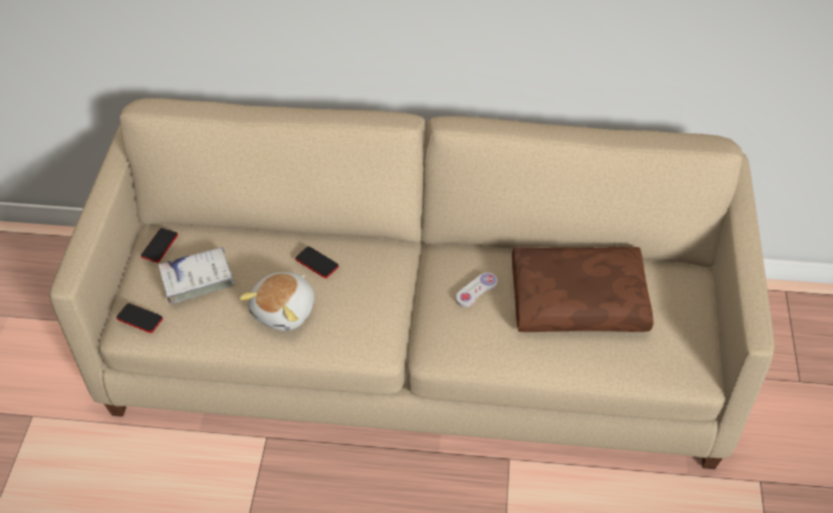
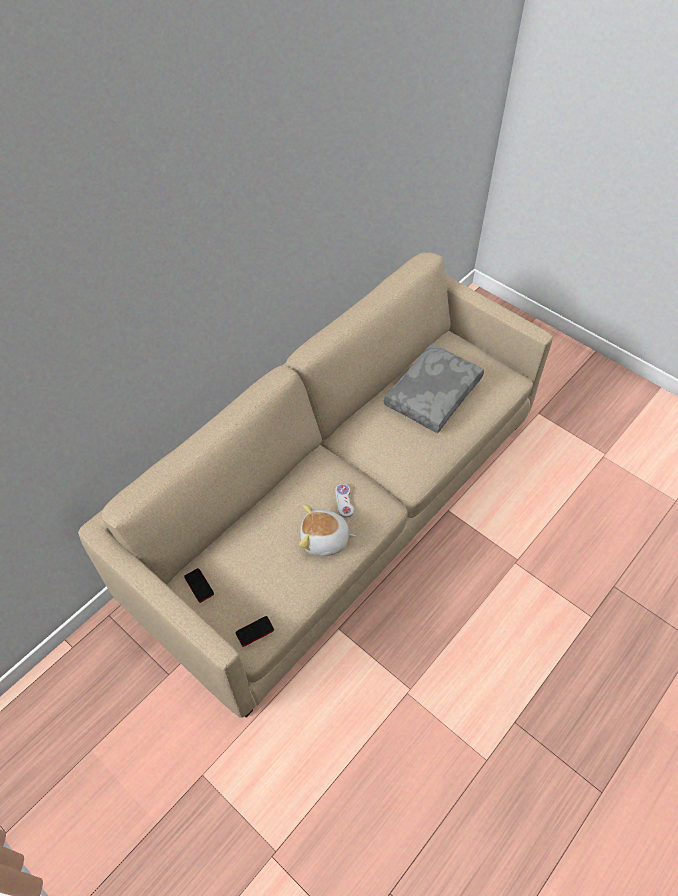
camera: 55 degrees left, 5 degrees up
(197, 279) = (254, 576): white book -> none
(285, 311) = (324, 540): plush toy -> plush toy turned 120 degrees clockwise
(317, 263) = (300, 501): phone -> none
(476, 290) = (390, 434): white game controller -> white game controller (344, 501)
(579, 298) = (432, 393): brown pillow -> grey pillow

